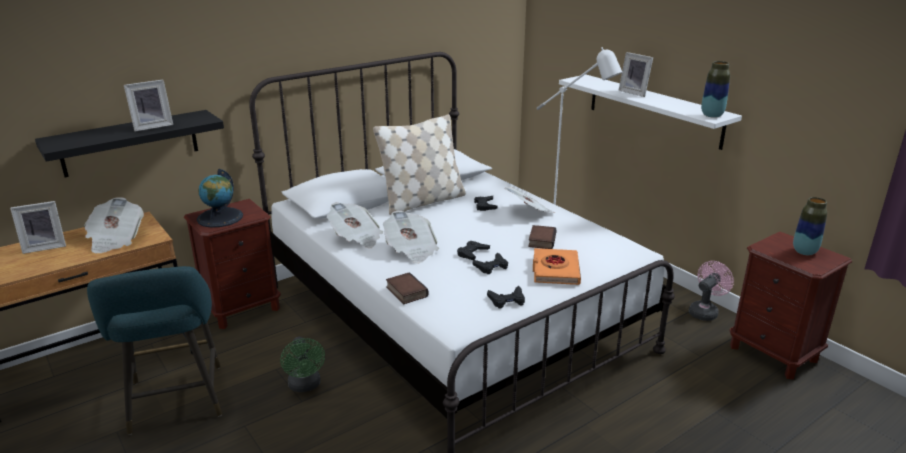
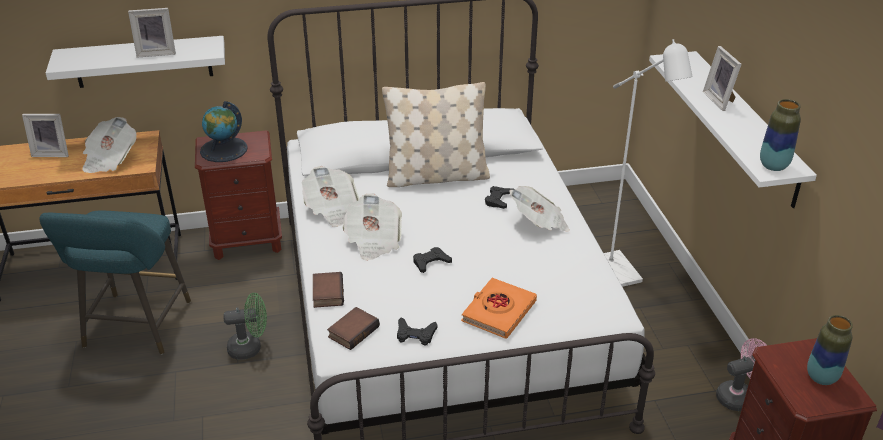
camera: 25 degrees right, 10 degrees up
(130, 143) = (143, 62): black shelf -> white shelf
(305, 386) = (250, 347): green fan -> green fan turned 105 degrees counterclockwise
(491, 266) = (436, 286): black game controller -> none
(541, 240) = (519, 266): book -> book (353, 331)

